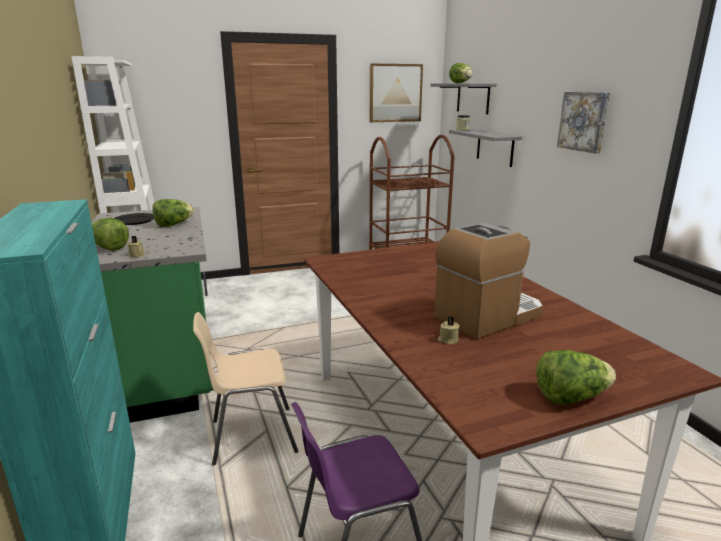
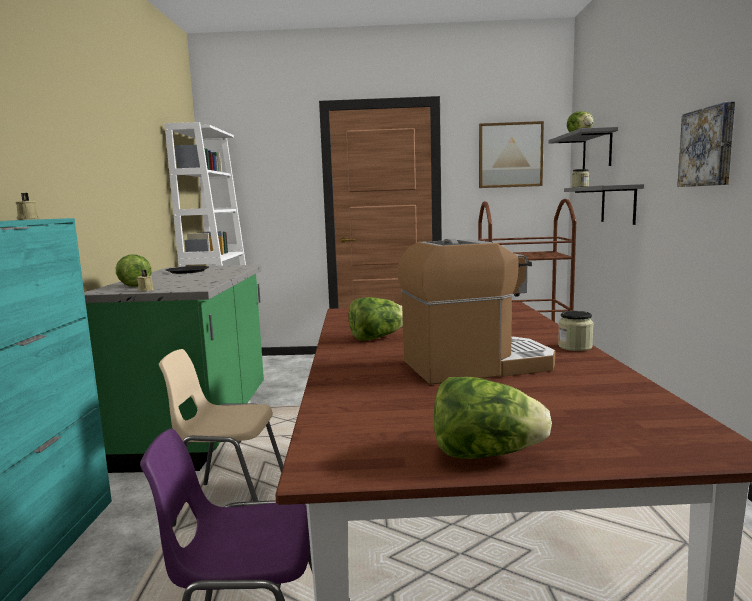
camera: 20 degrees right, 10 degrees down
(173, 225) = (215, 274): lettuce -> lettuce (377, 338)
(448, 340) = (392, 382): beige candle -> beige candle (27, 219)
(534, 290) = (575, 347): none -> jar

